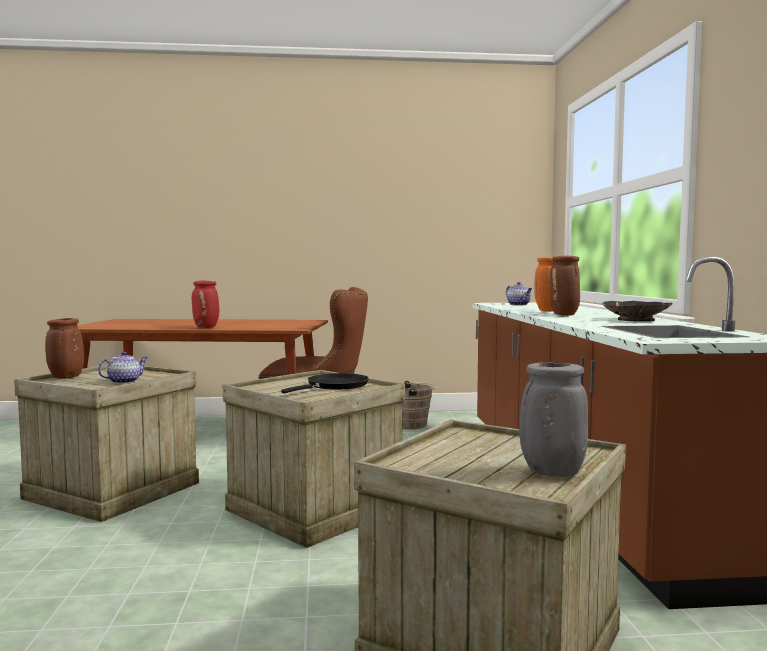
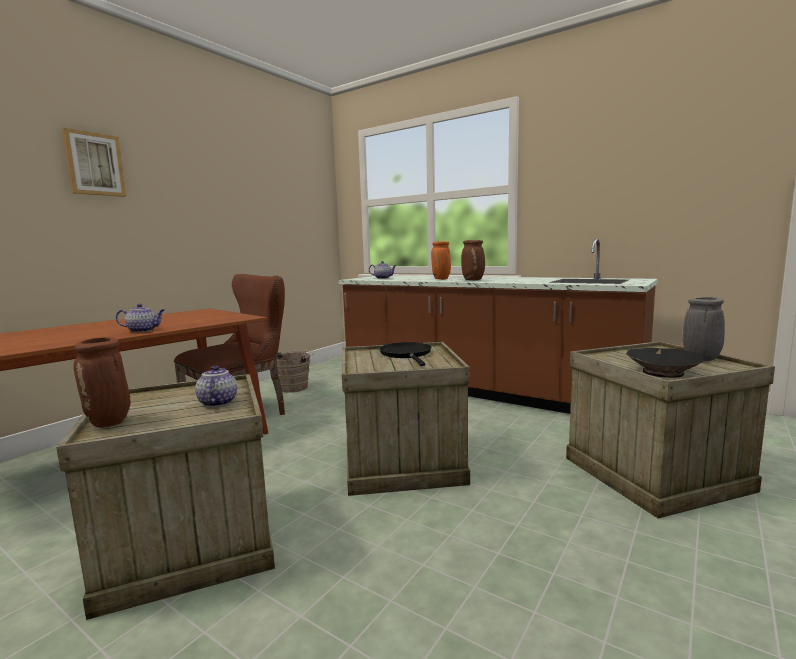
camera: 50 degrees left, 5 degrees up
(206, 327) = (143, 330): red vase -> teapot
(252, 186) = (94, 164): none -> picture
(636, 320) = (523, 278): black bowl -> black bowl (662, 372)

